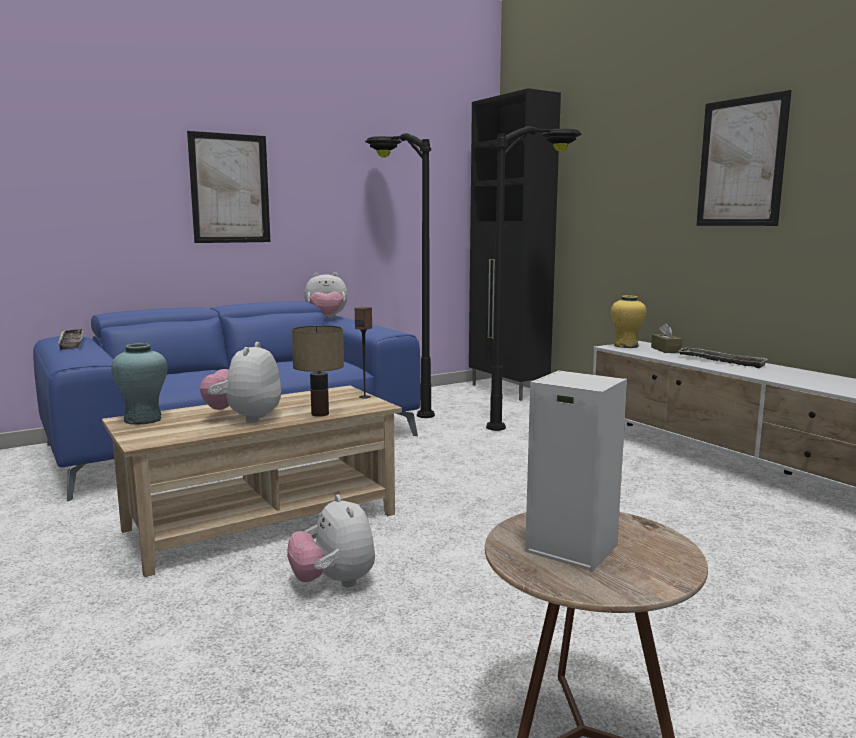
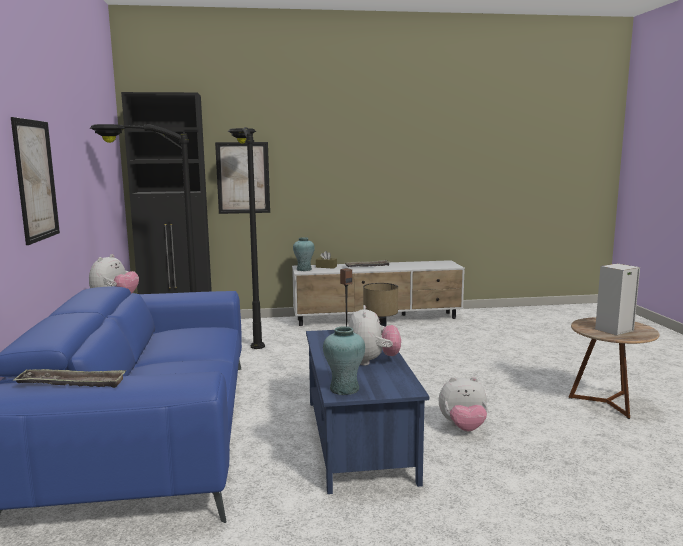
camera: 65 degrees left, 0 degrees up
(245, 418) = (372, 361): plush toy -> plush toy turned 120 degrees counterclockwise
(262, 522) = (357, 438): beige coffee table -> blue coffee table
(626, 346) = (304, 269): yellow vase -> turquoise vase
(741, 162) = (350, 156): picture -> picture (243, 178)

